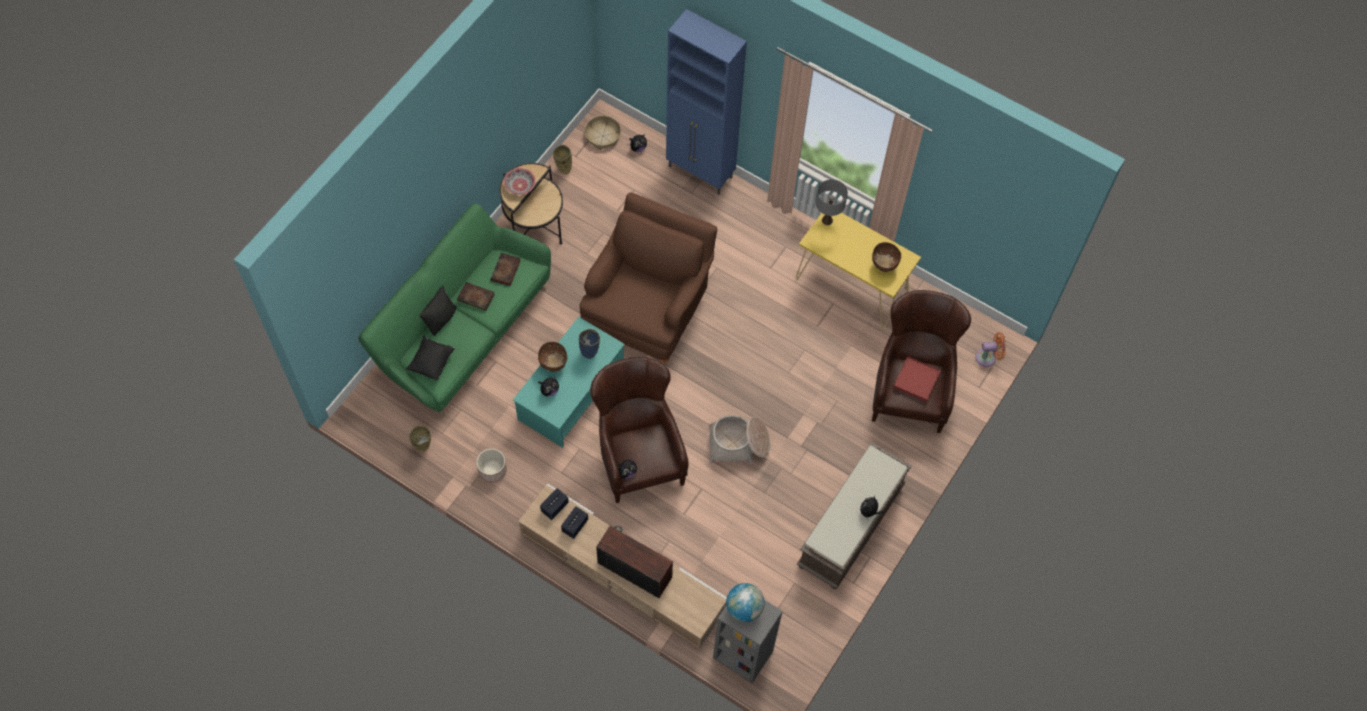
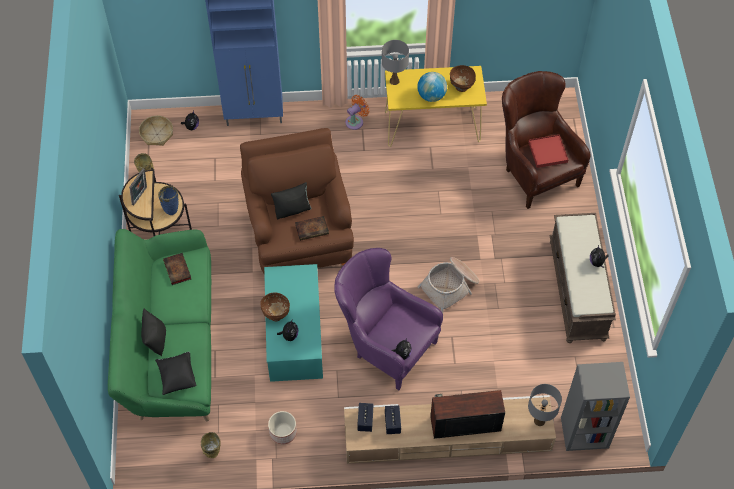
camera: 35 degrees left, 5 degrees down
(477, 297) = (171, 304): book -> book (312, 229)
(520, 185) = (140, 196): bowl -> picture frame
(590, 353) = (297, 287): blue vase -> blue vase (172, 210)
(638, 456) = (385, 345): brown armchair -> purple armchair
(639, 281) = (292, 210): none -> black pillow
(699, 613) = (539, 421): none -> grey table lamp
(744, 608) = (595, 379): globe -> globe (431, 96)
(988, 357) = (565, 115): orange fan -> orange fan (356, 121)

